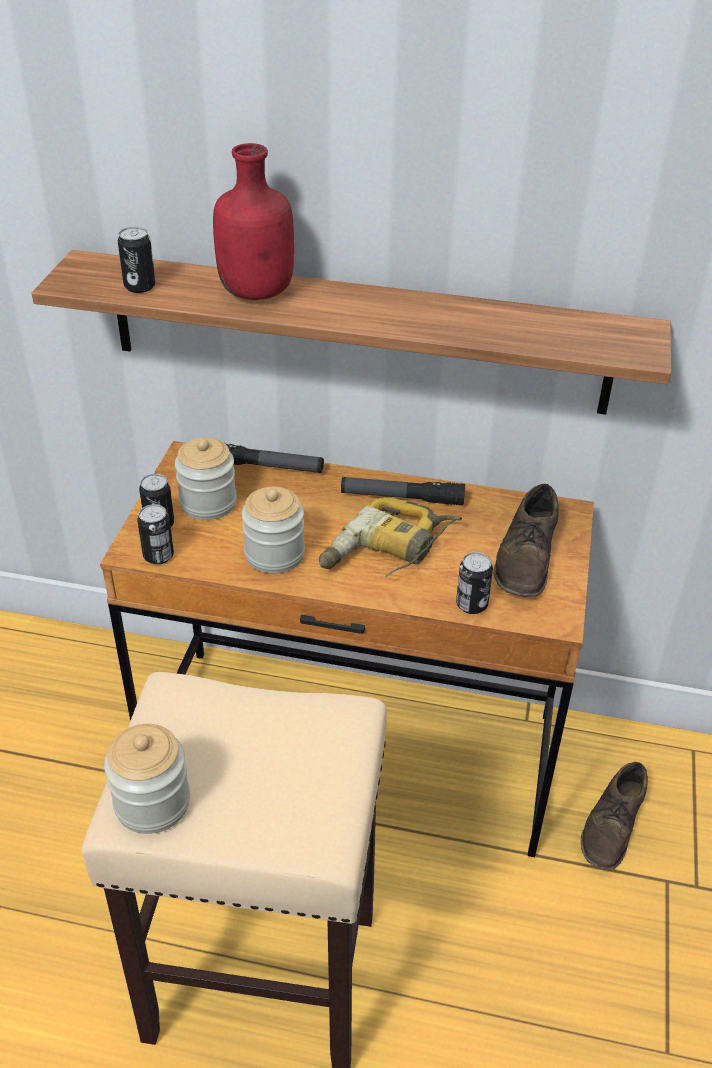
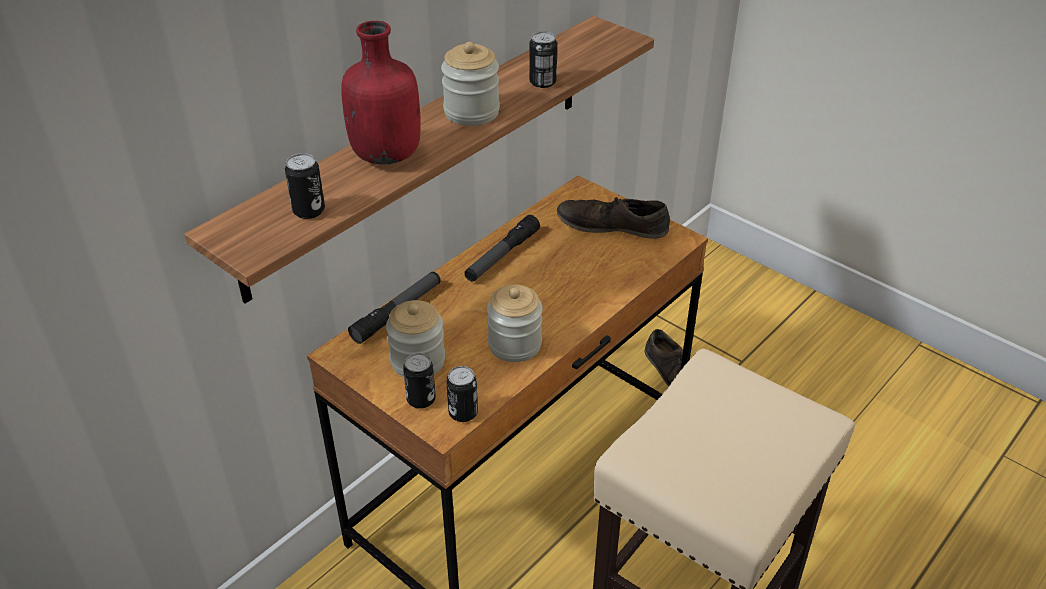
camera: 60 degrees left, 0 degrees up
(152, 803) = (742, 499): jar -> jar (471, 112)
(388, 552) = (557, 285): power drill -> none
(471, 604) = (641, 268): can -> can (542, 82)
(527, 557) = (612, 225): brown shoe -> brown shoe turned 150 degrees clockwise

